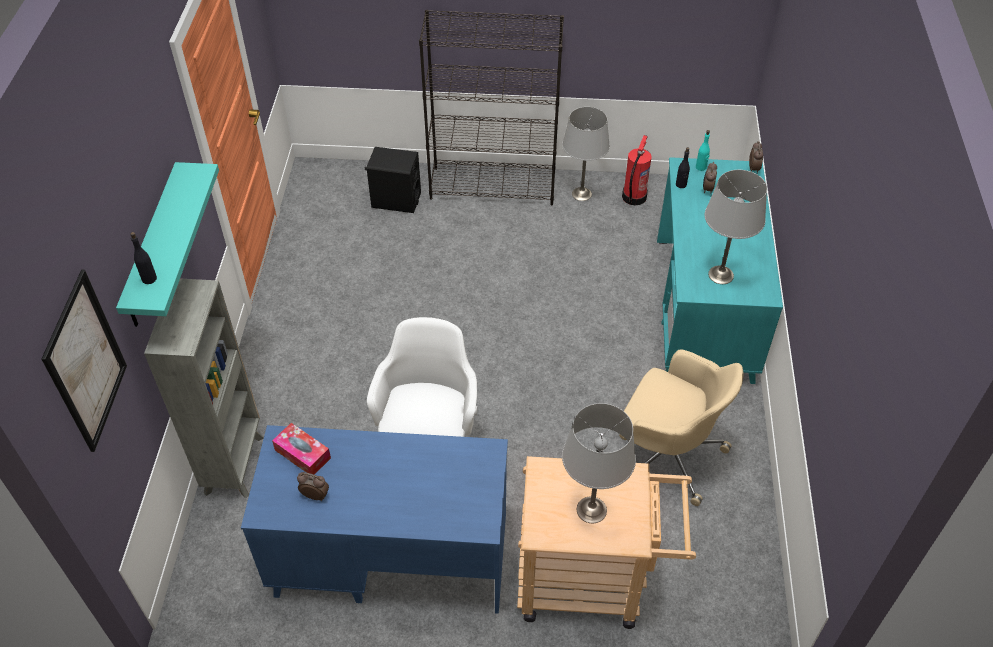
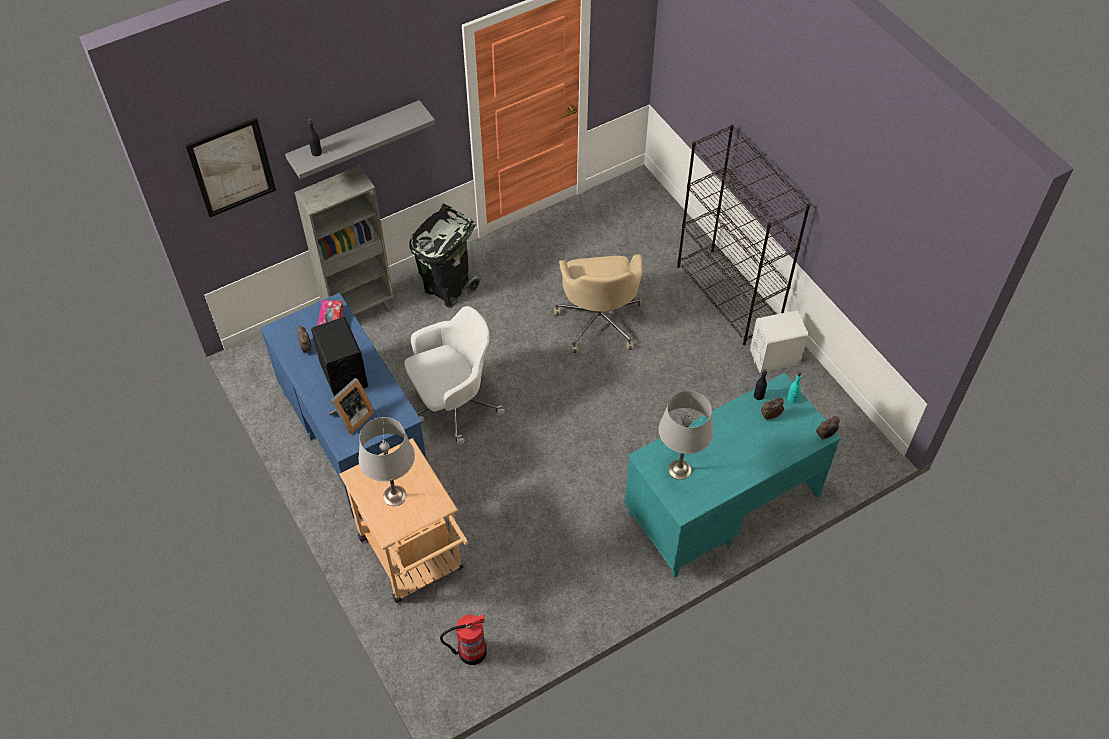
camera: 55 degrees right, 5 degrees up
(153, 247) = (355, 139): turquoise shelf -> grey shelf
(285, 373) = (448, 289): none -> black trash can
(396, 200) = (656, 248): black speaker -> black speaker (343, 374)
(450, 500) = (351, 417): none -> picture frame
(582, 194) = (775, 357): grey table lamp -> white speaker
(633, 197) = (804, 393): fire extinguisher -> fire extinguisher (471, 651)
(667, 454) = (558, 551): beige office chair -> beige office chair (599, 320)

